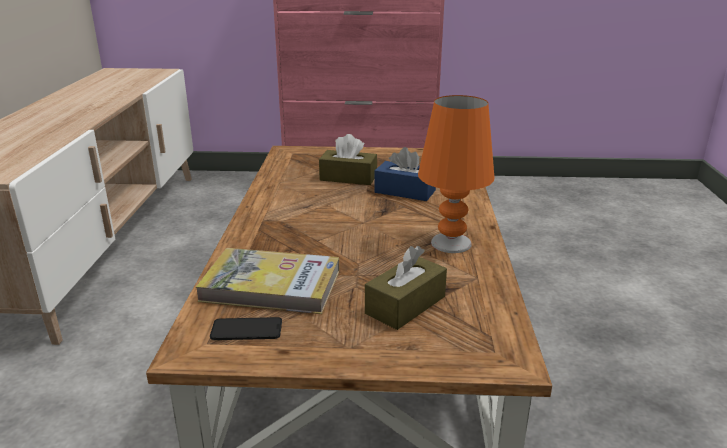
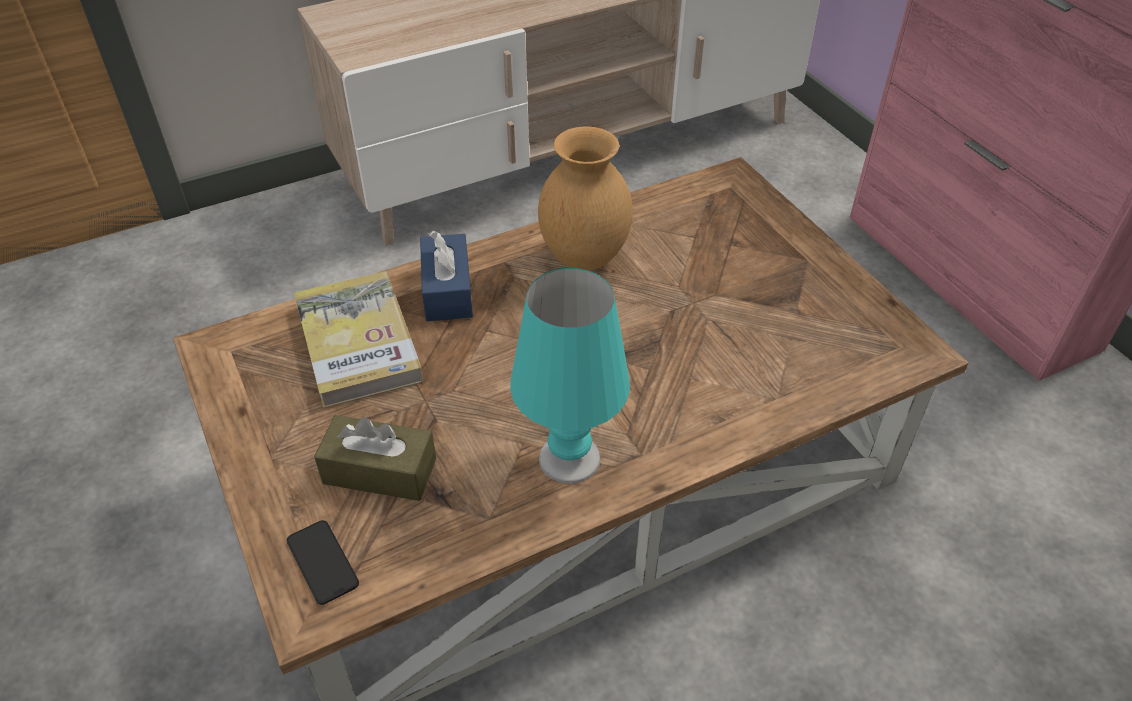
camera: 60 degrees right, 20 degrees up
(246, 329) = (266, 366): phone -> phone (322, 562)
(294, 198) = (585, 258): none -> brown vase
(348, 178) = (696, 275): brown tissue box -> none
(405, 191) = (701, 349): blue tissue box -> blue tissue box (447, 290)
(451, 243) = (570, 458): orange table lamp -> turquoise table lamp

